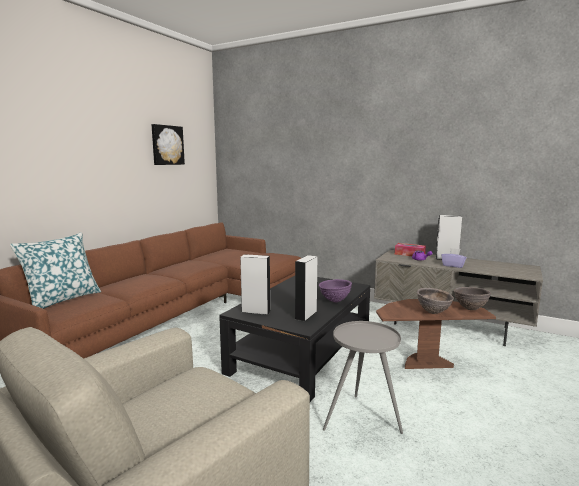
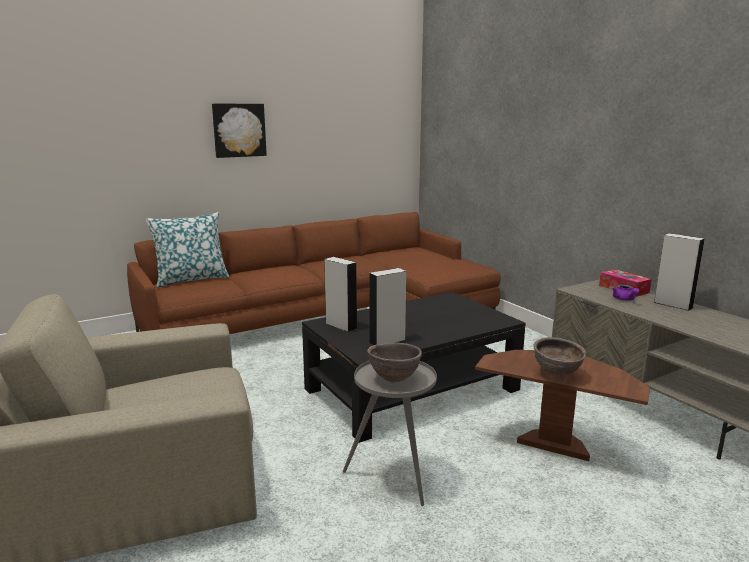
camera: 30 degrees right, 5 degrees up
(167, 145) = (345, 112): picture -> picture (239, 130)
(334, 301) = (445, 333): purple bowl -> none
(453, 265) = (662, 316): purple tissue box -> none
(470, 309) = (622, 382): brown bowl -> brown bowl (394, 379)

